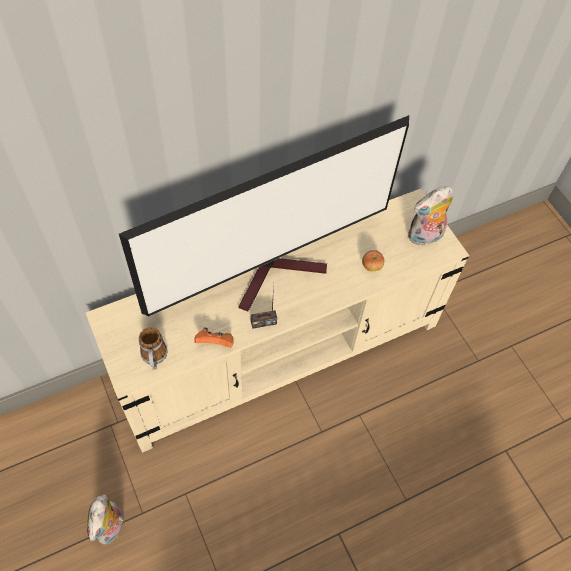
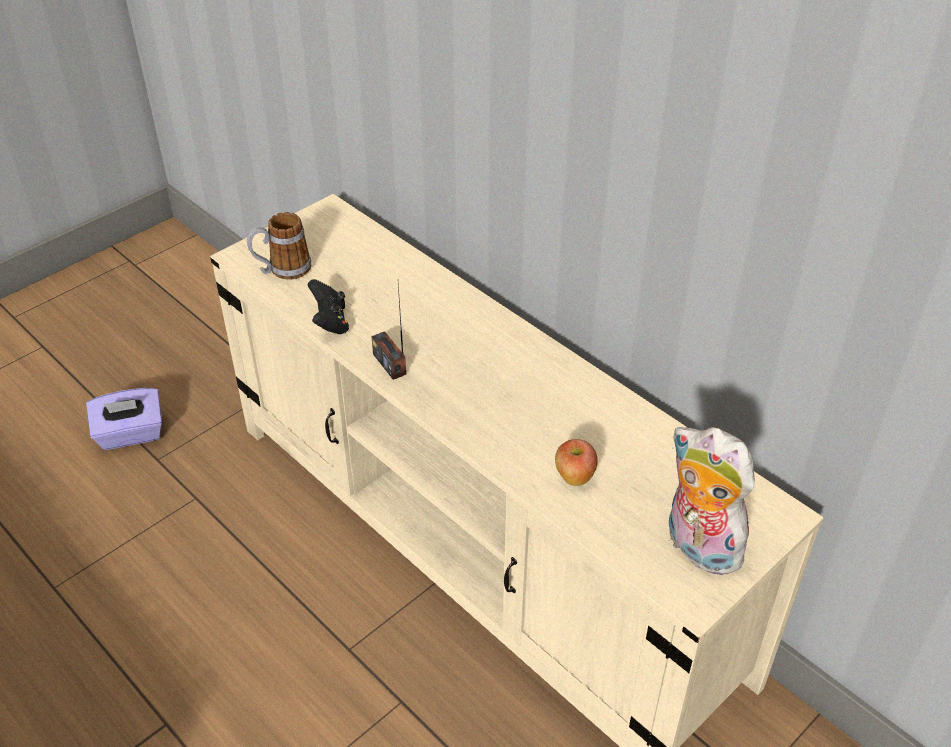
camera: 75 degrees right, 15 degrees down
(111, 527) = (131, 434): plush toy -> purple tissue box
(215, 343) = (330, 322): orange game controller -> black game controller
(278, 273) = (494, 358): television -> none

